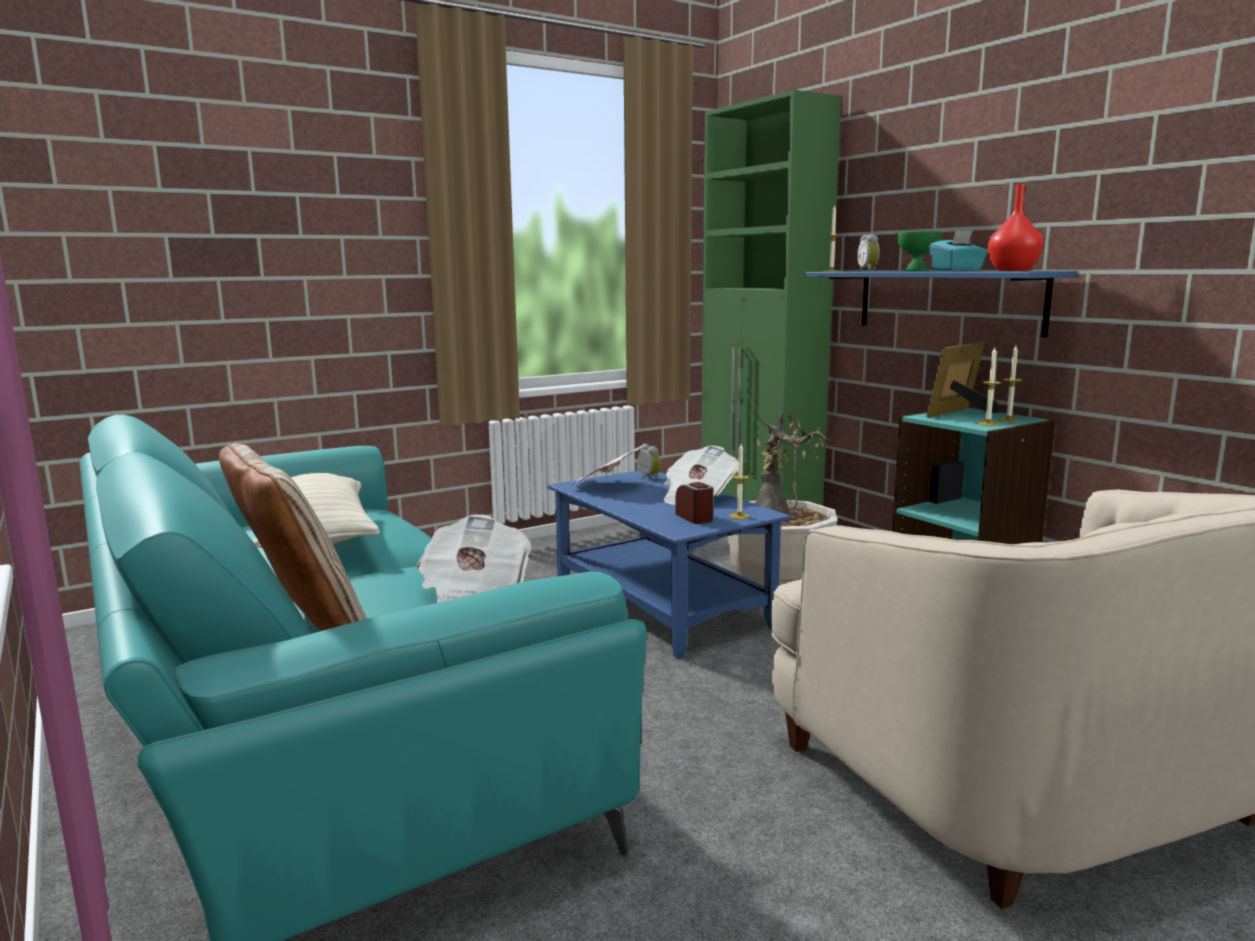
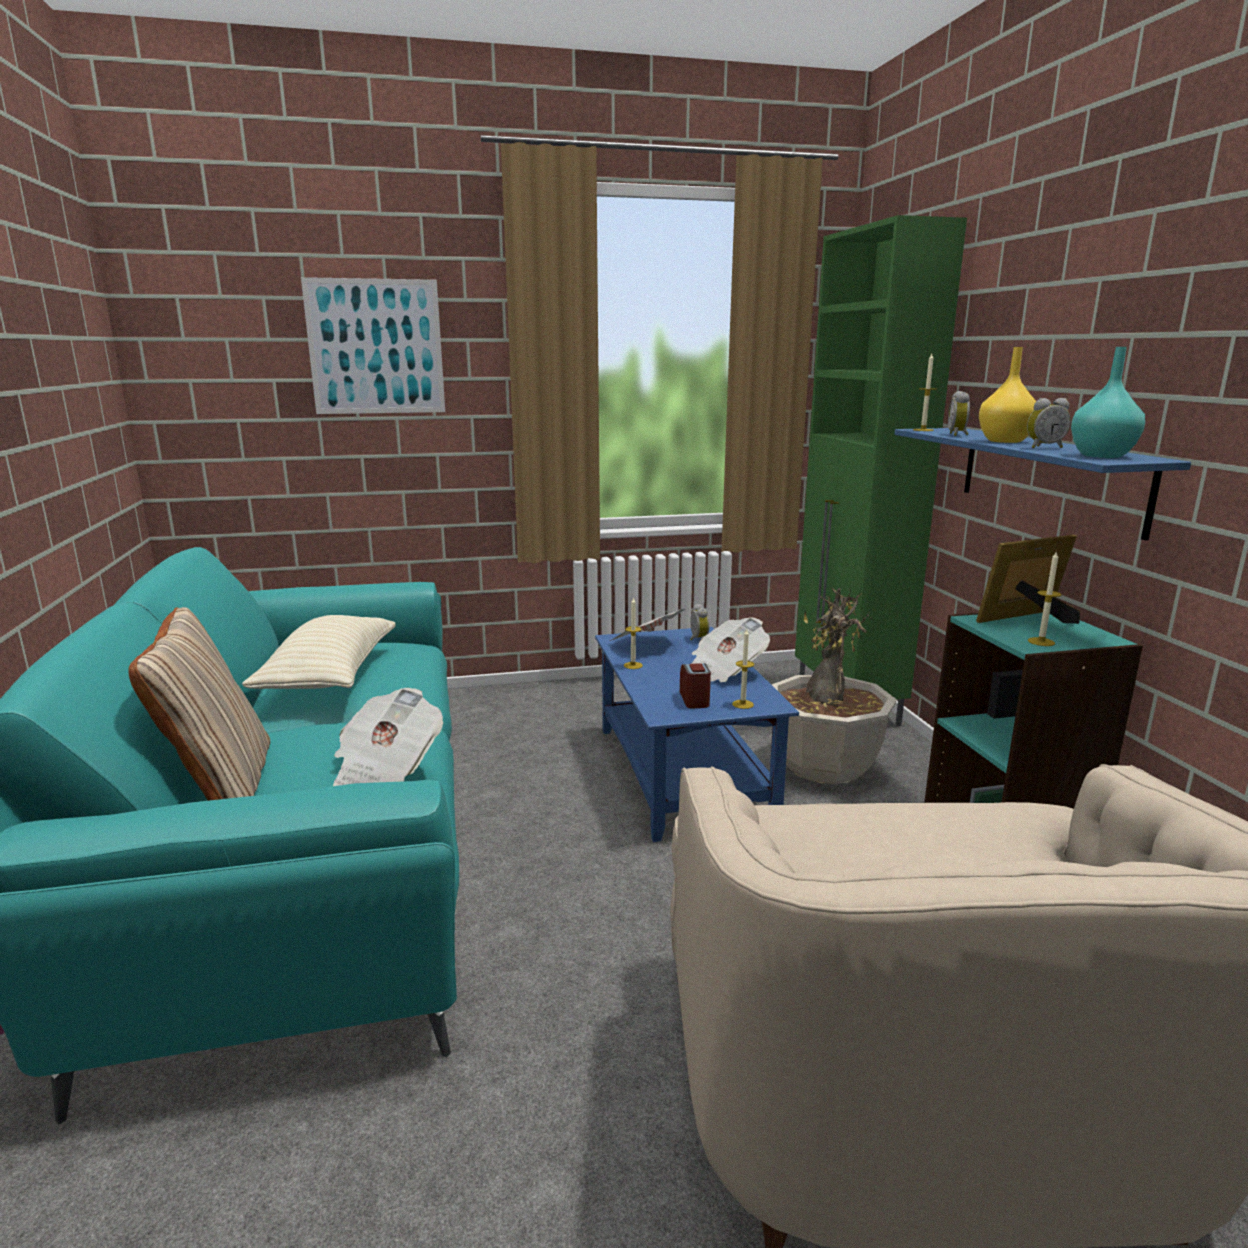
camera: 20 degrees right, 5 degrees up
(283, 201) = (376, 347): none -> picture
(916, 271) = (1004, 441): green bowl -> yellow vase
(957, 271) = (1043, 447): turquoise tissue box -> alarm clock
(1008, 420) = (1077, 639): candle -> candle (633, 665)
(1011, 270) = (1100, 455): red vase -> turquoise vase

